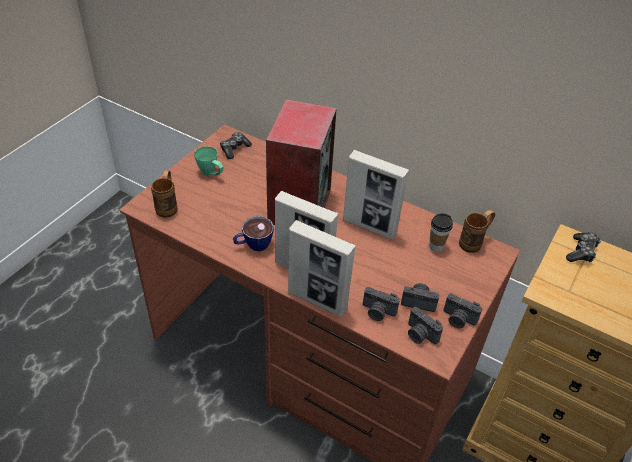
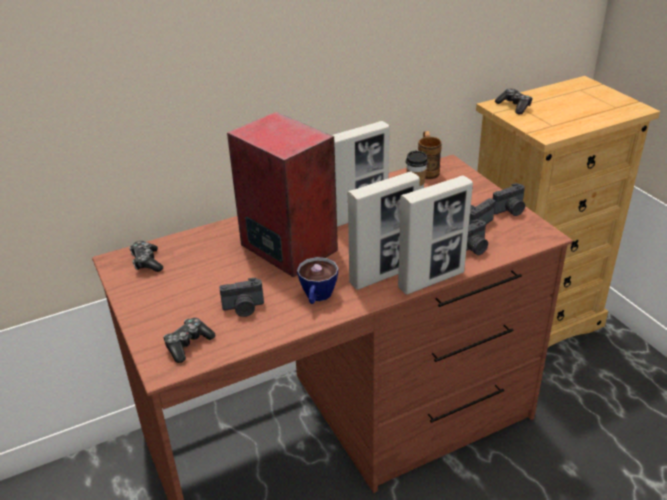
camera: 55 degrees left, 10 degrees down
(168, 206) = (188, 344): brown mug -> game controller
(211, 174) = (169, 293): green mug -> none
(420, 335) = (514, 236): camera -> camera (243, 308)

